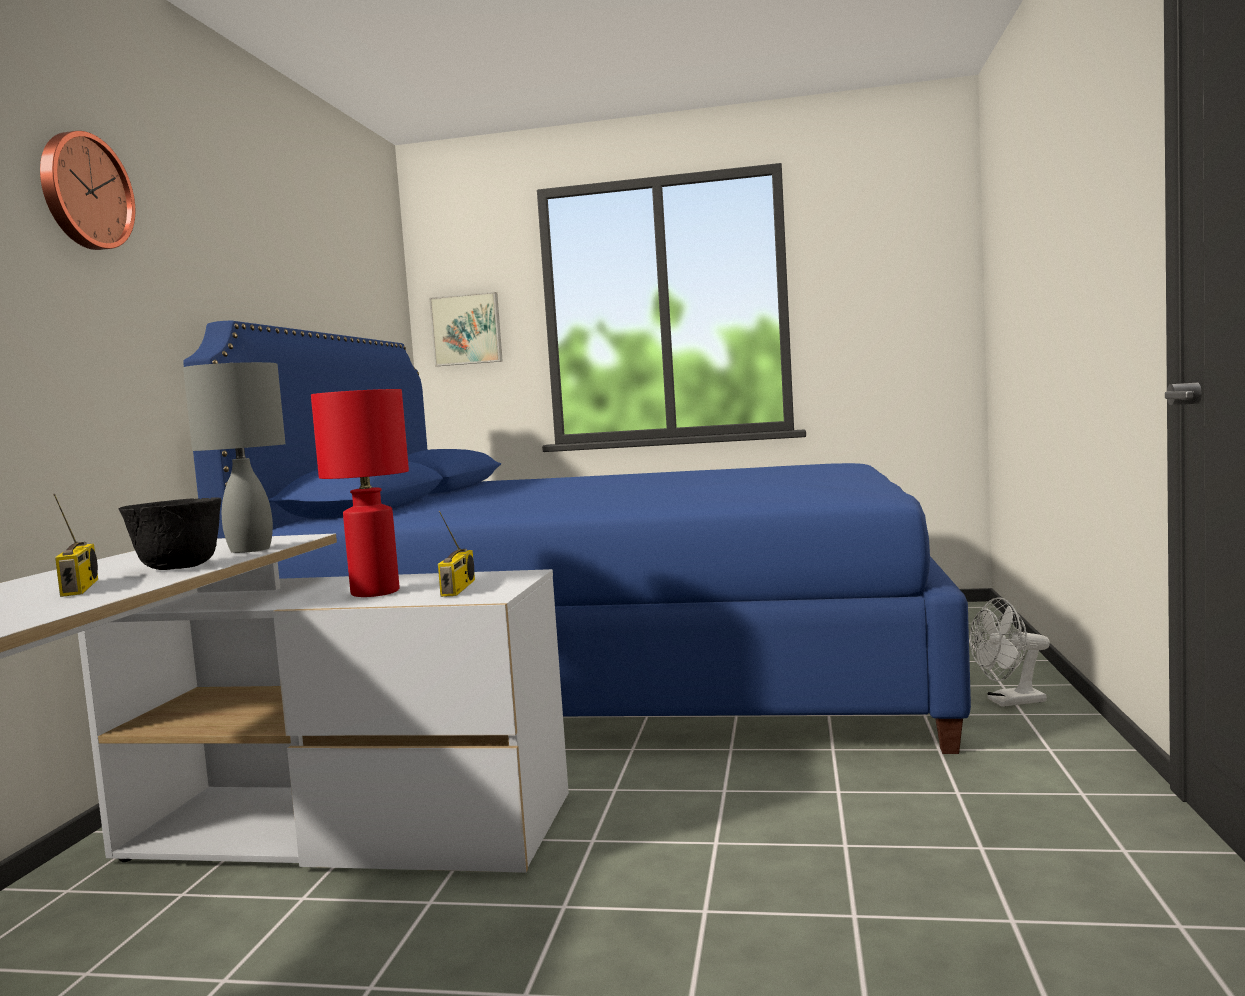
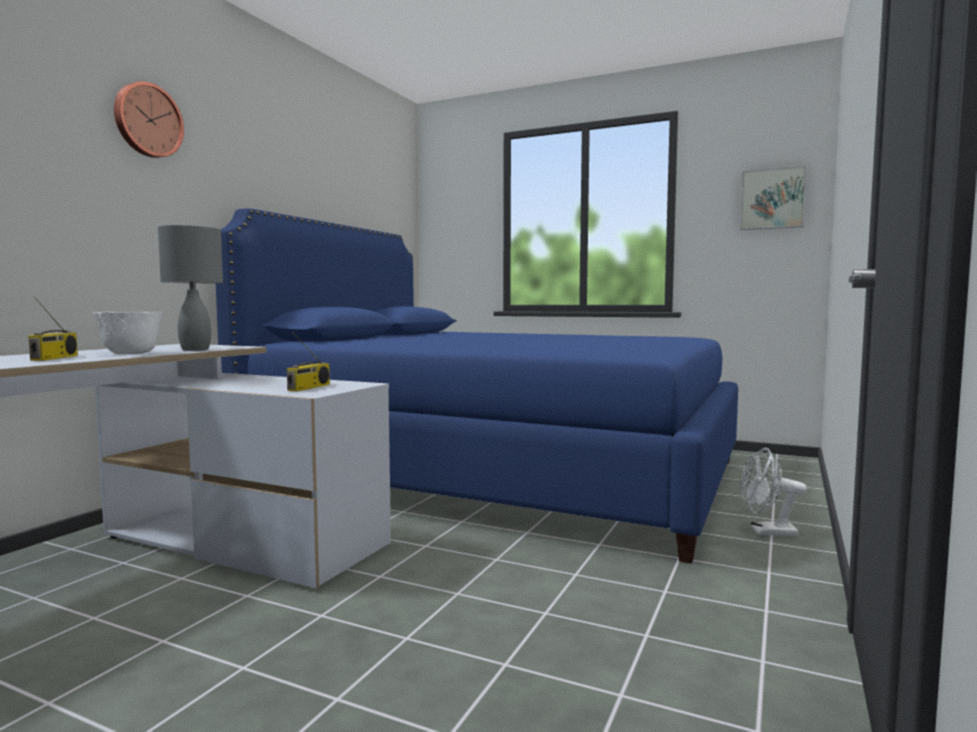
camera: 15 degrees right, 0 degrees up
(177, 568) = (129, 354): black bowl -> white bowl
(375, 593) = (260, 385): red table lamp -> none
(467, 329) = (452, 229): picture -> picture (772, 199)

